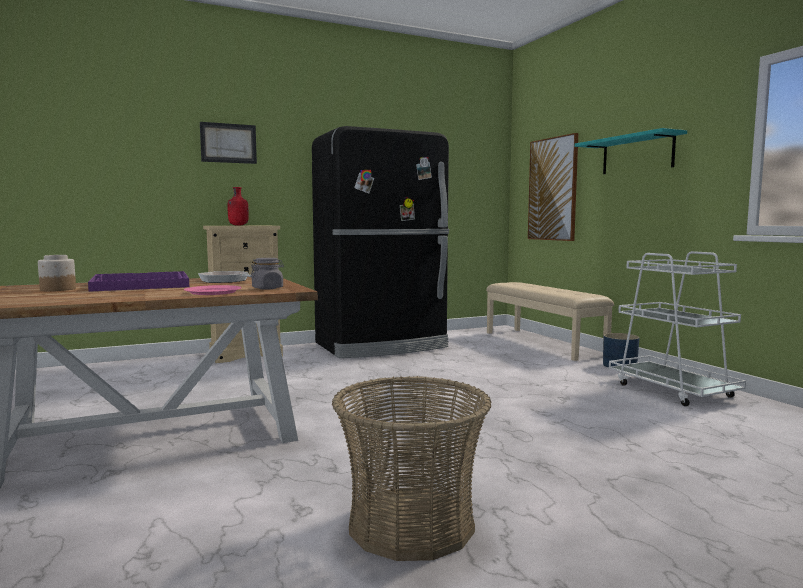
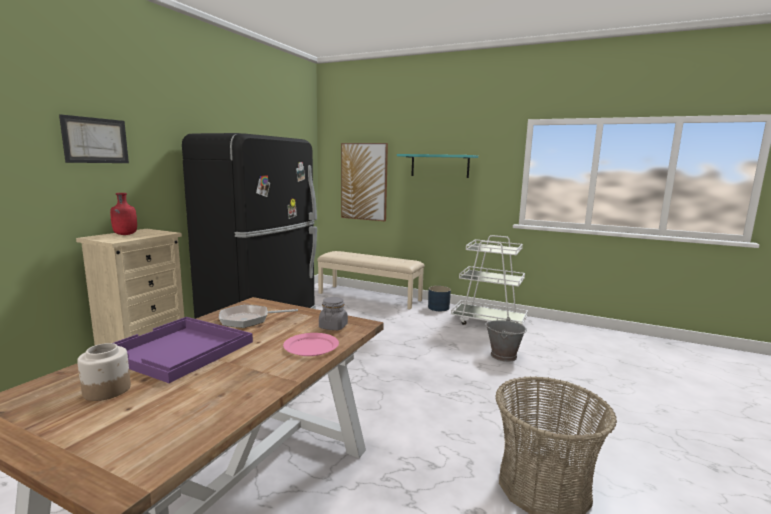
camera: 40 degrees left, 5 degrees up
(618, 422) = (503, 355): none -> grey bucket

